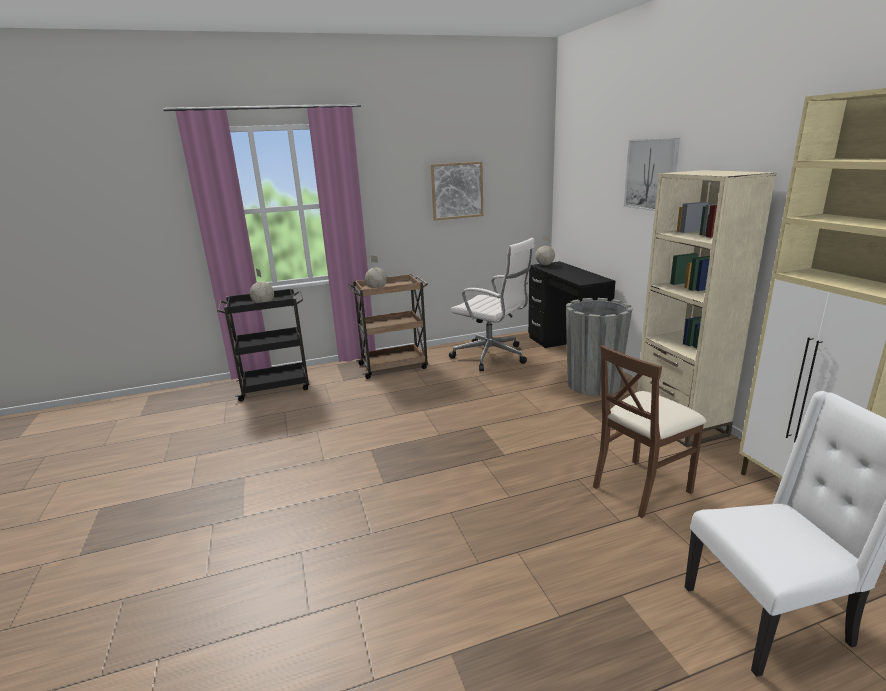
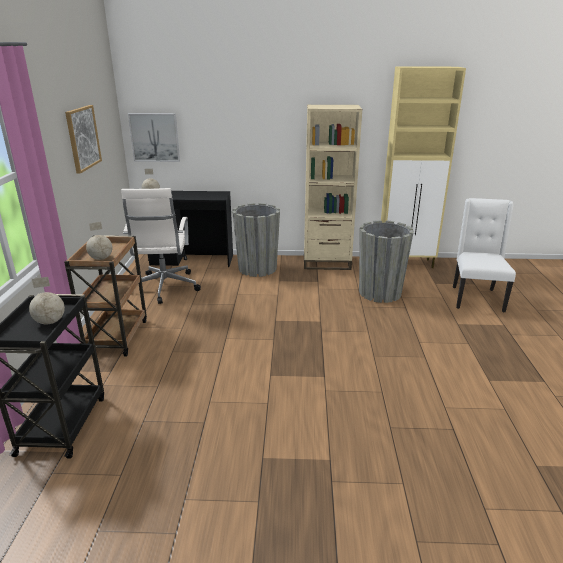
camera: 70 degrees left, 5 degrees up
(492, 356) = (164, 288): white office chair -> white office chair turned 120 degrees clockwise
(641, 487) = (380, 293): brown chair -> grey planter
(651, 174) = (256, 108): picture -> picture (155, 137)

